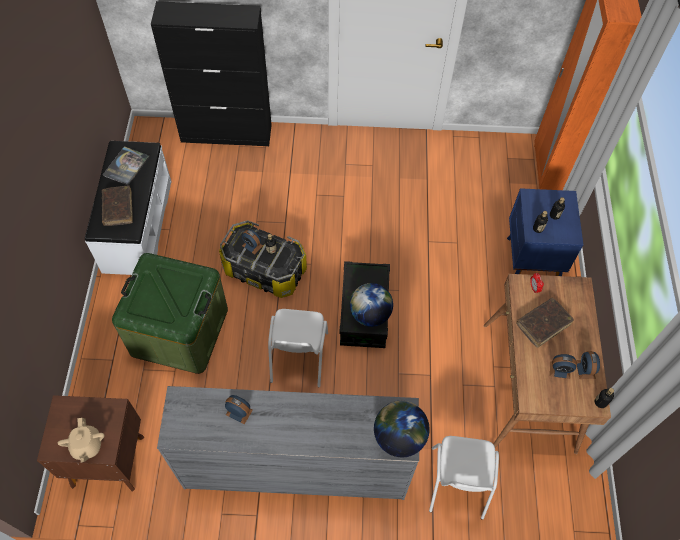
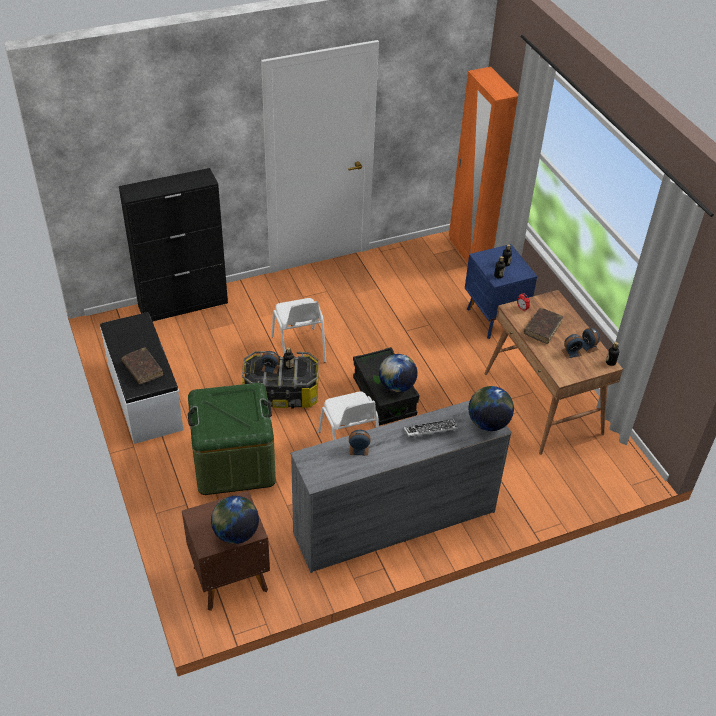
camera: 25 degrees left, 15 degrees down
(87, 446) = (235, 533): beige teapot -> globe
(126, 166) = (129, 337): book -> none
(329, 421) = (430, 431): none -> keyboard
(457, 483) = (528, 486): white chair -> white chair (299, 349)

